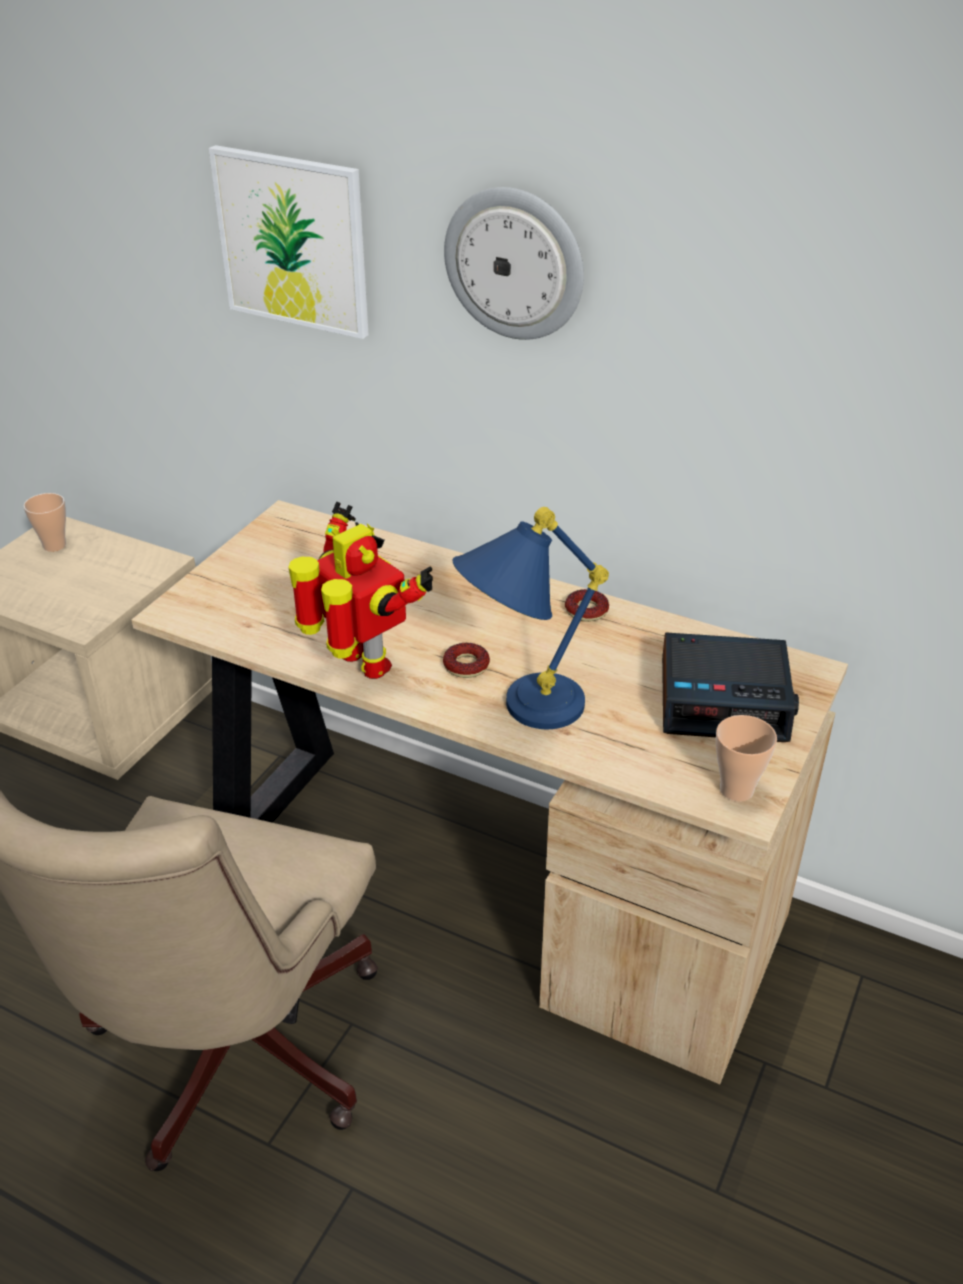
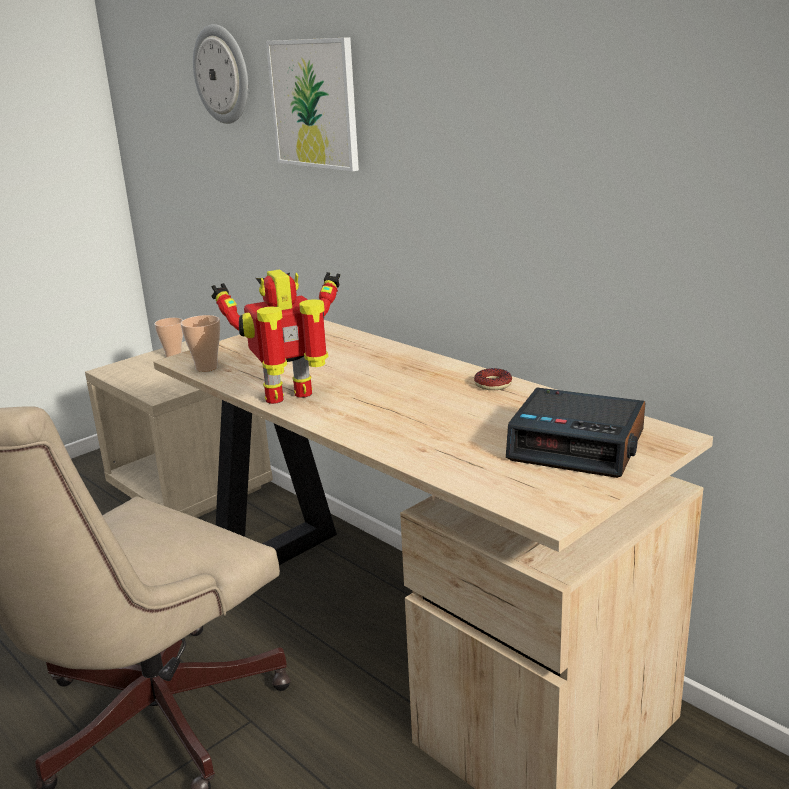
camera: 20 degrees right, 15 degrees down
(362, 665) = (291, 397): toy robot -> toy robot turned 90 degrees counterclockwise
(466, 665) = (371, 405): donut -> none
(515, 263) = (446, 91): wall clock -> wall clock (223, 74)
(518, 712) = (392, 434): blue table lamp -> none
(736, 790) = (550, 502): cup -> cup (206, 367)

